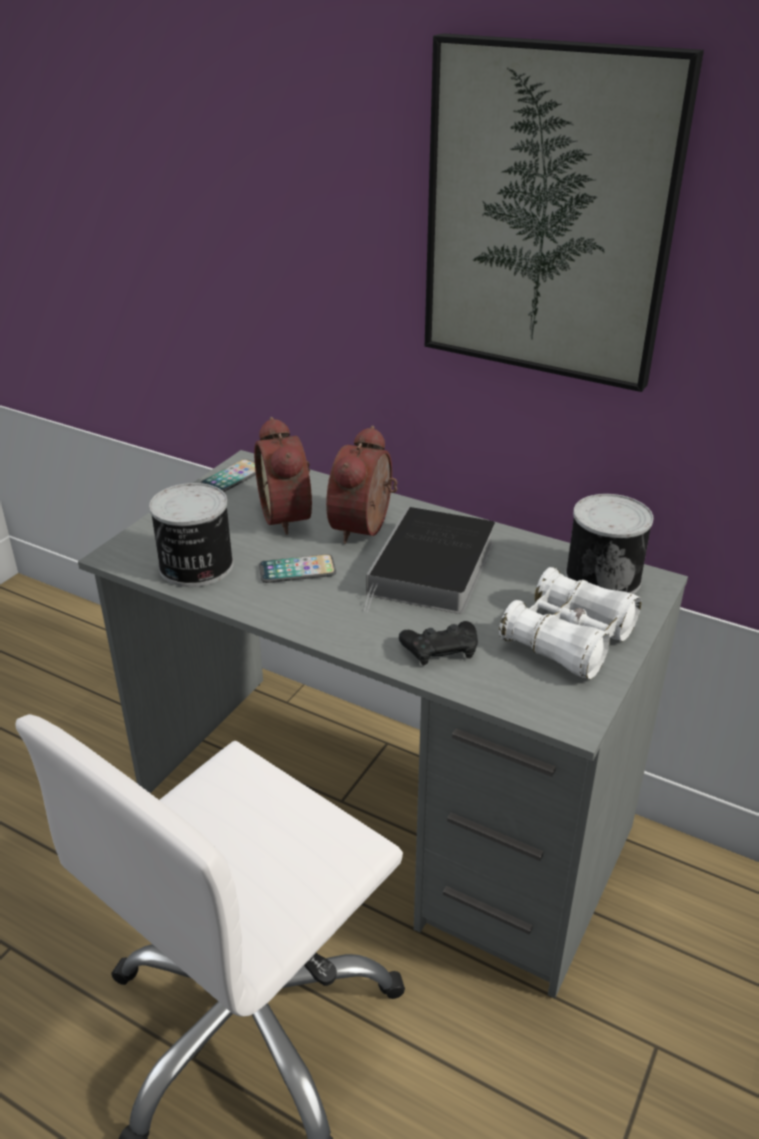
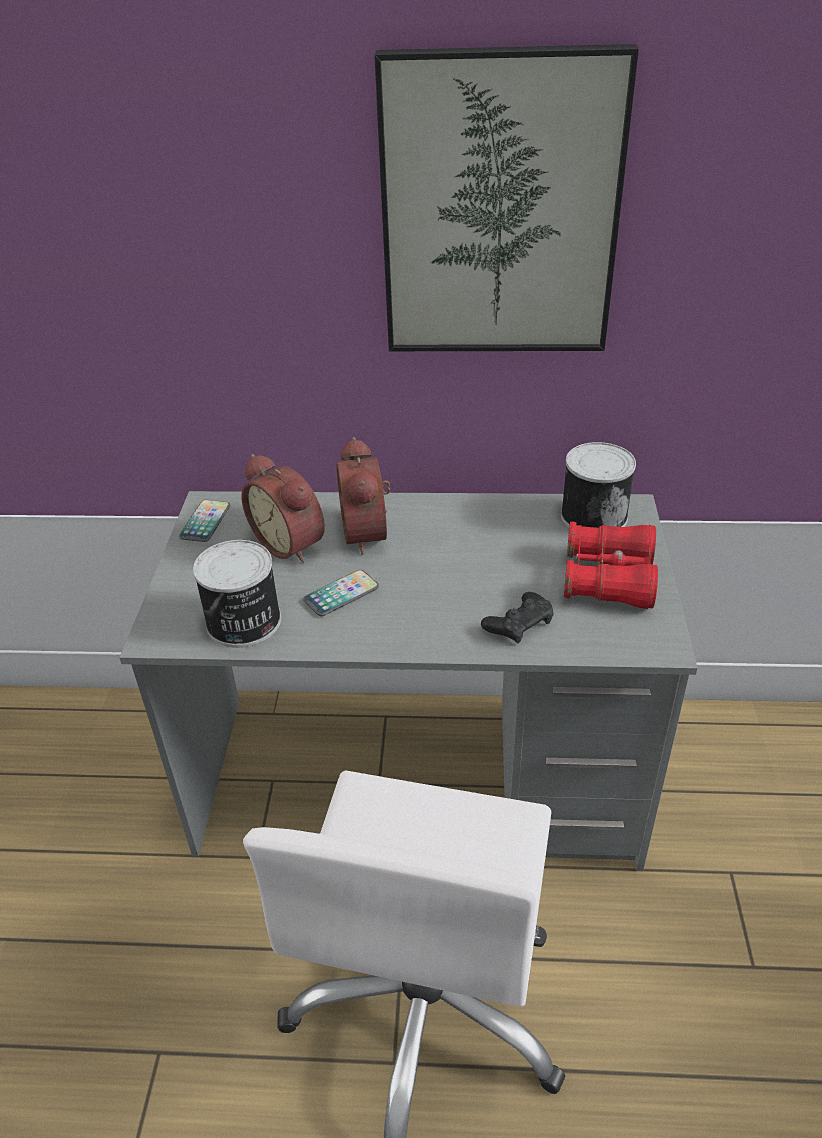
camera: 25 degrees left, 5 degrees up
(432, 570) = (456, 555): book -> none
(568, 639) = (609, 579): white binoculars -> red binoculars

